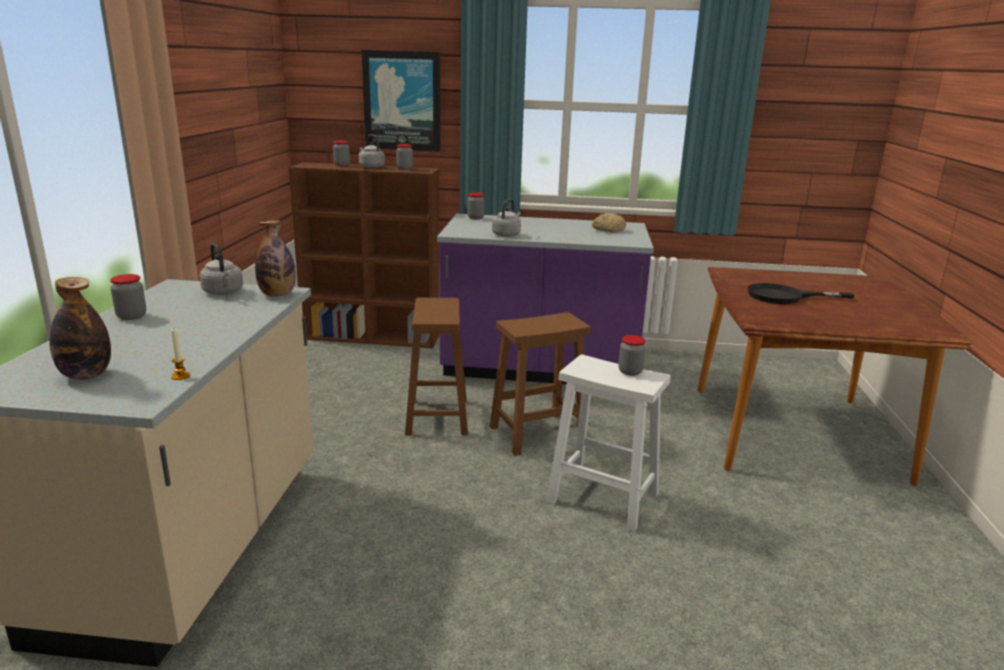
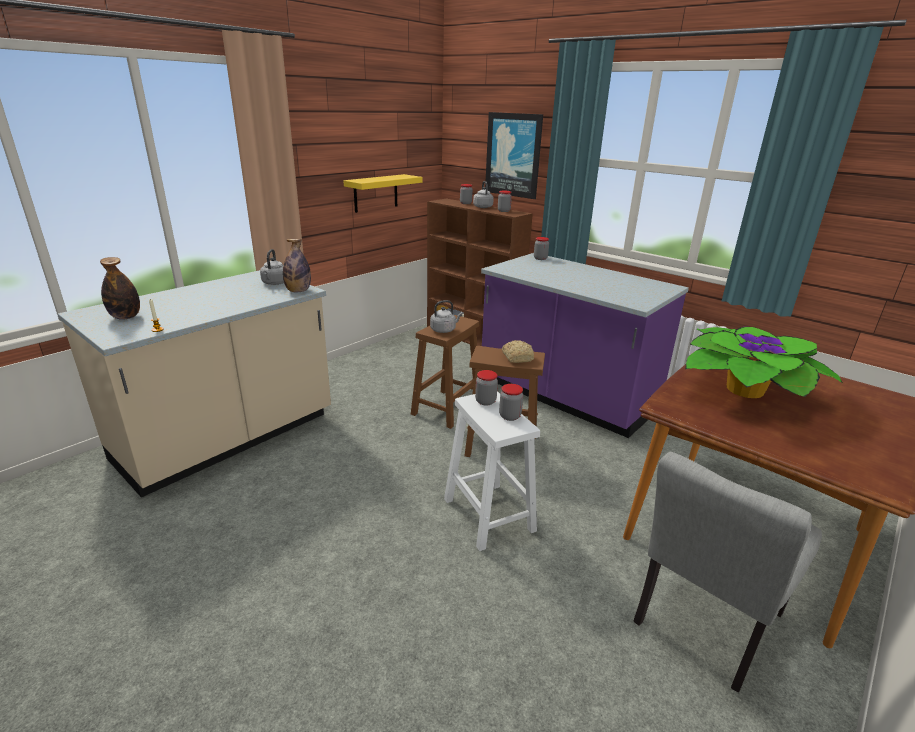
camera: 35 degrees right, 5 degrees up
(131, 316) = (207, 288): jar -> jar (485, 401)
(238, 160) = (375, 193): none -> yellow shelf
(507, 234) = (536, 276): grey kettle -> grey kettle (444, 330)
(608, 230) = (636, 287): bread -> bread (517, 357)
(784, 296) = (744, 391): black frying pan -> potted plant
(841, 507) = (701, 624): none -> grey chair

